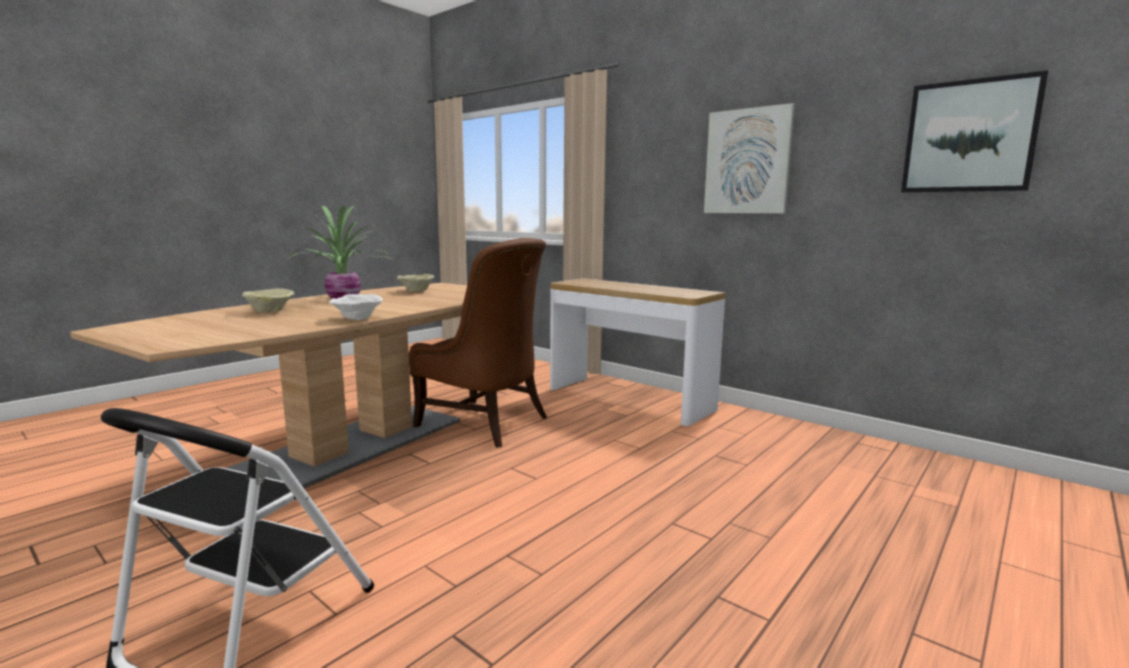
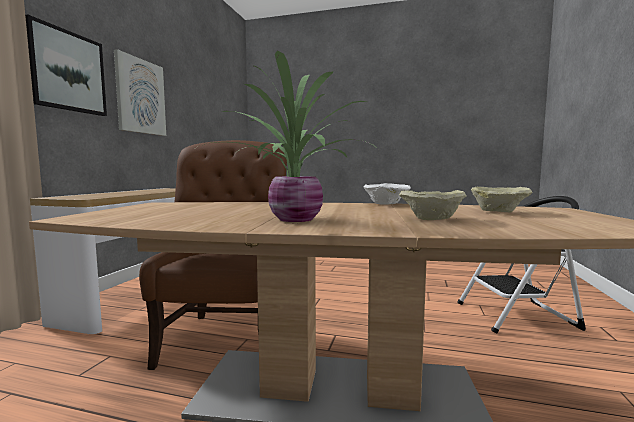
camera: 115 degrees left, 5 degrees down
(415, 291) = (180, 214): beige bowl -> beige bowl (499, 212)
(969, 136) = (212, 110): picture -> picture (67, 71)

